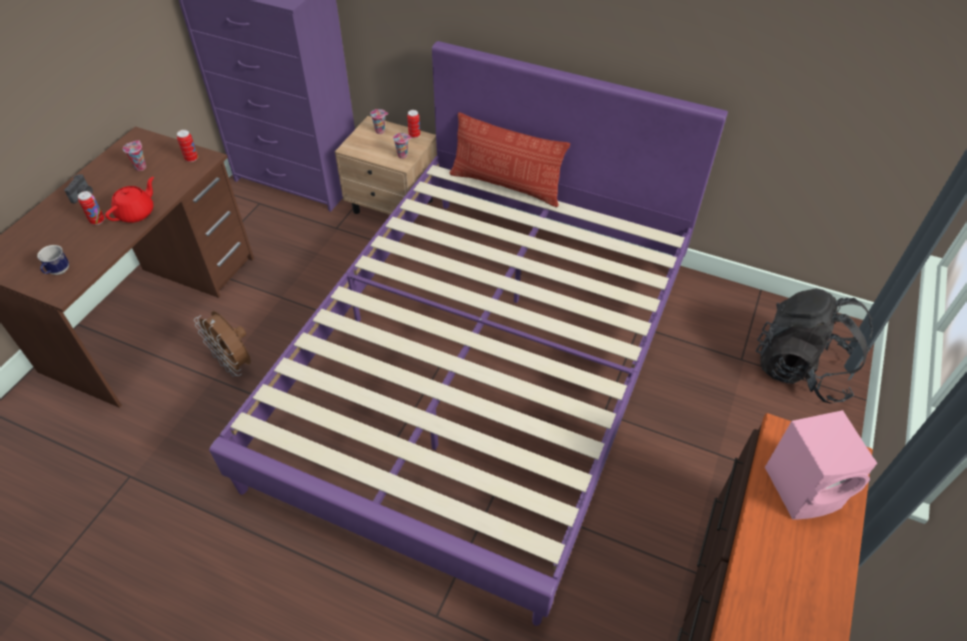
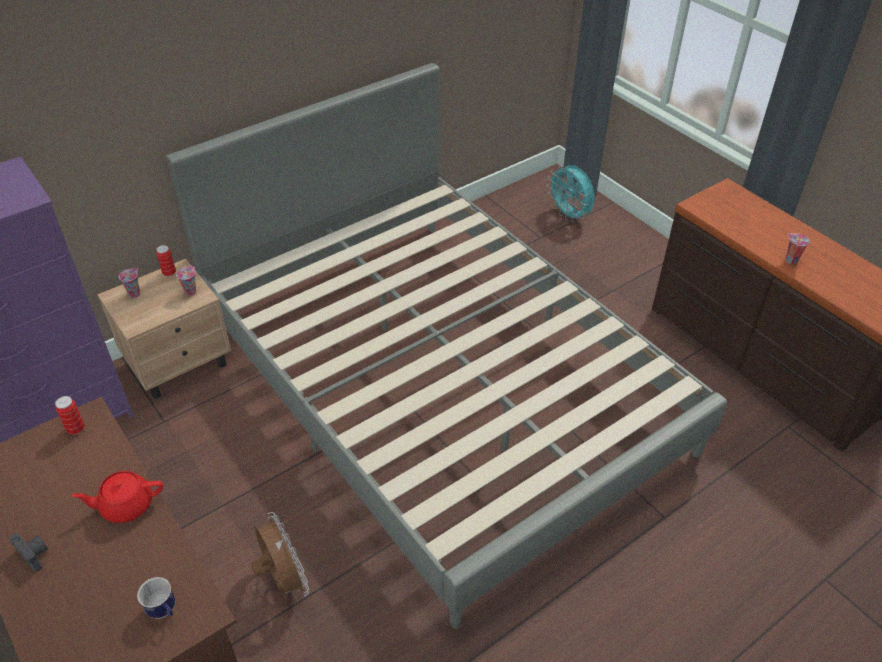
camera: 60 degrees left, 5 degrees down
(97, 221) = (103, 549): can -> none
(136, 213) = (126, 505): red teapot -> red teapot turned 75 degrees counterclockwise
(141, 167) = (38, 481): cup -> cup (790, 260)
(234, 363) = (283, 580): brown fan -> brown fan turned 105 degrees counterclockwise
(484, 368) = (441, 383): purple bed -> grey bed
(506, 185) = (290, 250): pillow -> none
(801, 369) = (569, 215): black backpack -> turquoise fan
(805, 488) = (743, 216): pink speaker -> none

